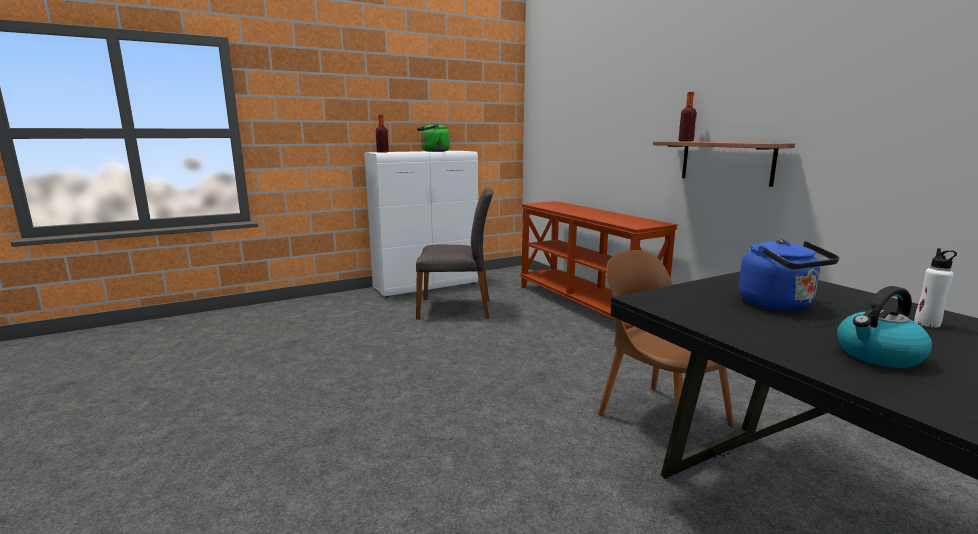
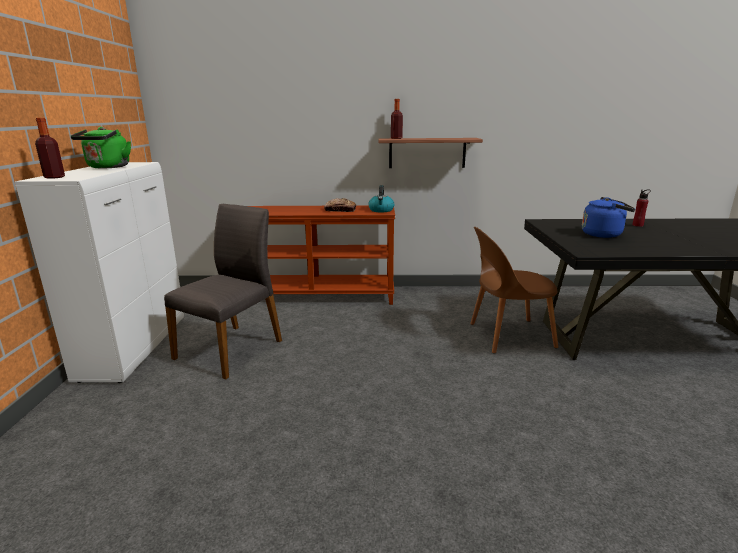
camera: 60 degrees left, 5 degrees up
(608, 217) = (340, 210): none -> bread
(878, 355) = (682, 241): kettle -> kettle (381, 210)
(927, 323) = (637, 225): white bottle -> red bottle

